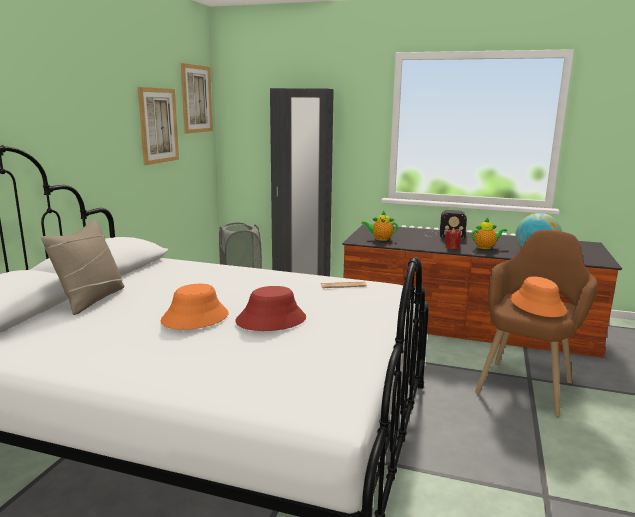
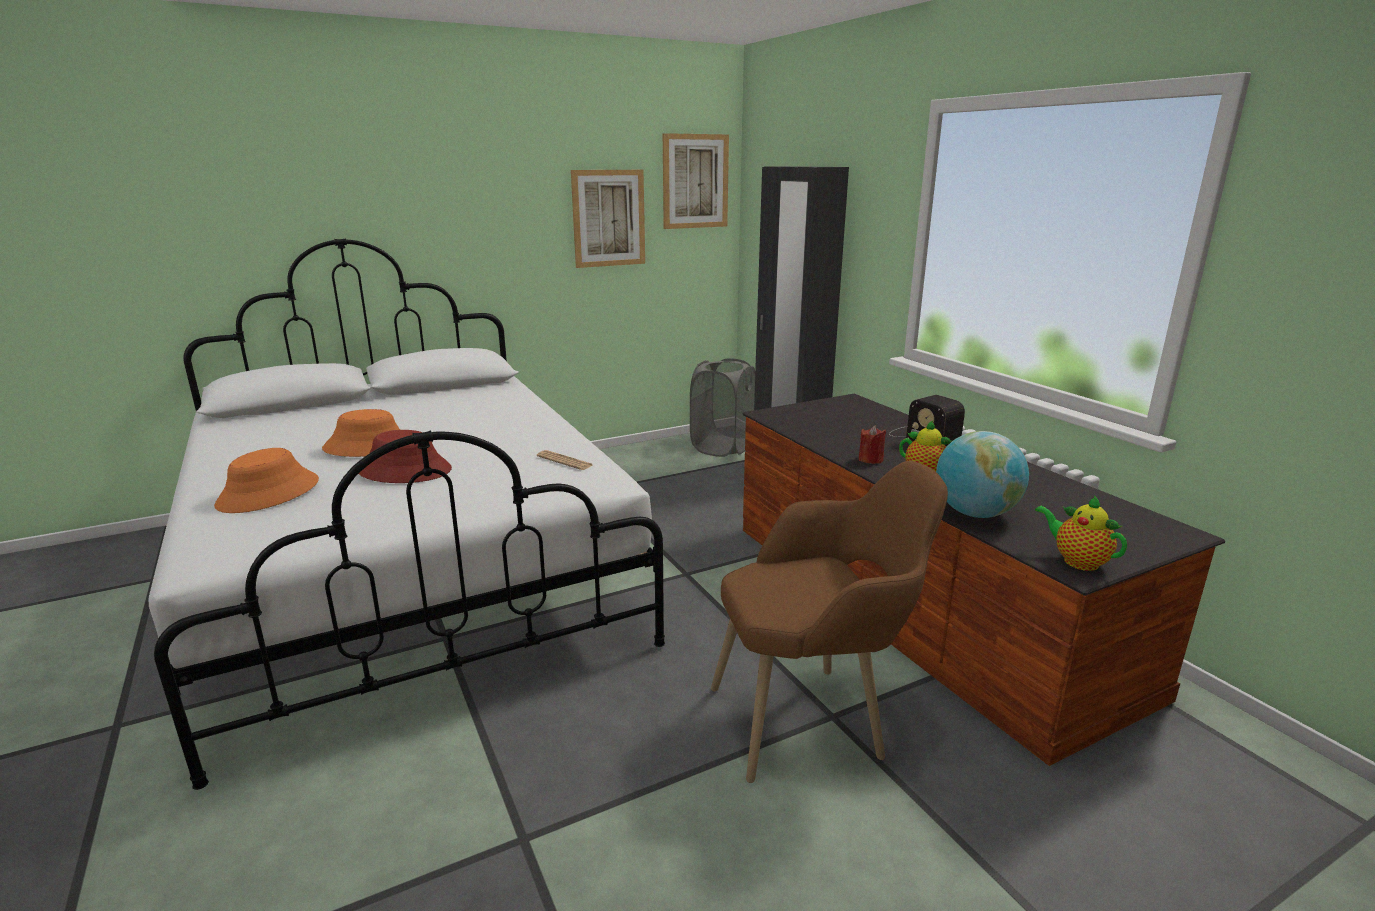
camera: 45 degrees right, 5 degrees up
(91, 299) = (362, 405): beige pillow -> none
(380, 239) = (806, 420): teapot -> teapot (1077, 561)
(537, 305) = (798, 587): orange hat -> orange hat (269, 493)

